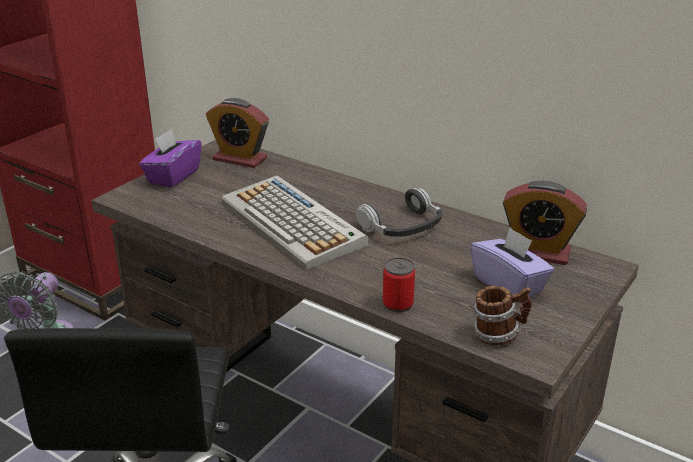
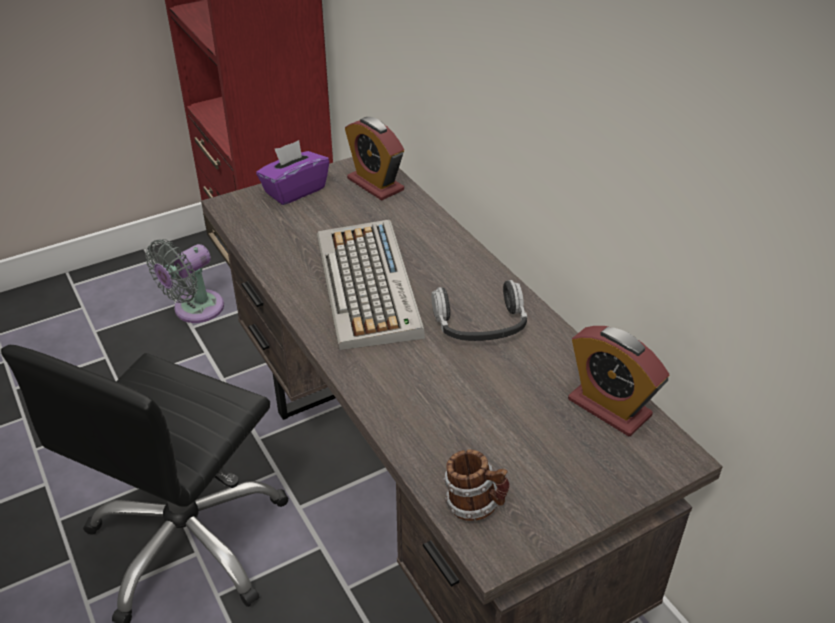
camera: 25 degrees right, 10 degrees up
(398, 304) = (398, 426): can -> none
(509, 285) = (539, 441): purple tissue box -> none

